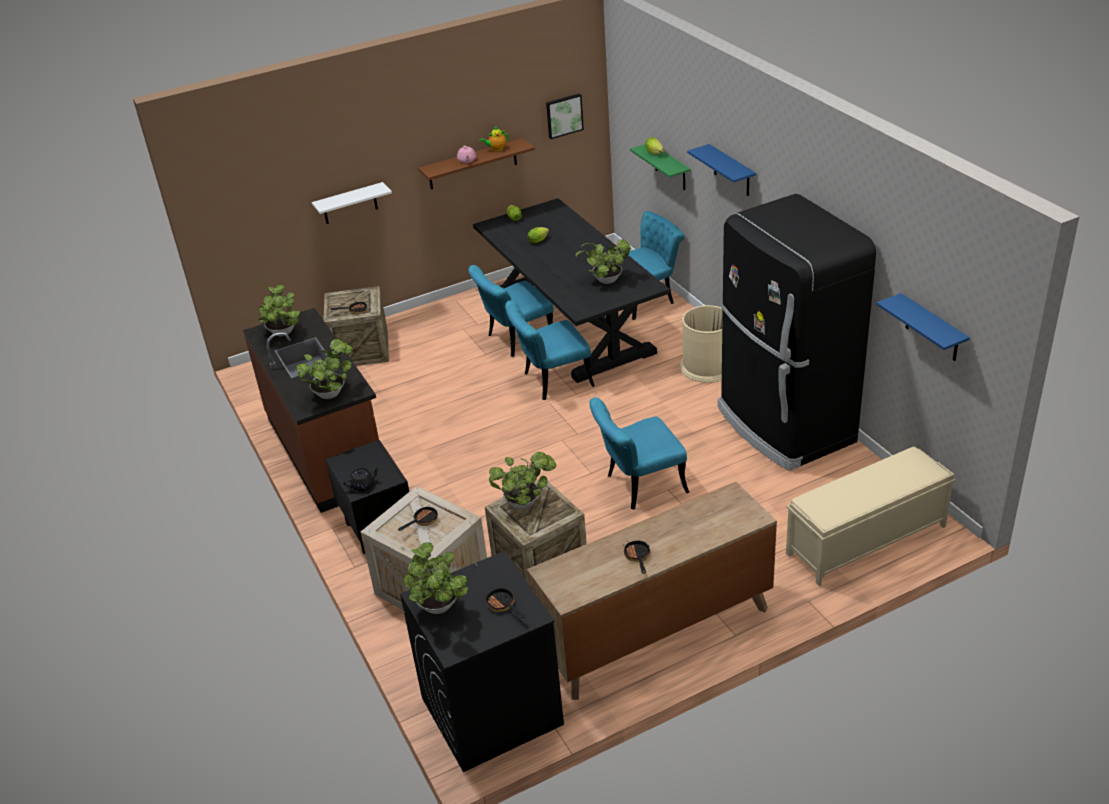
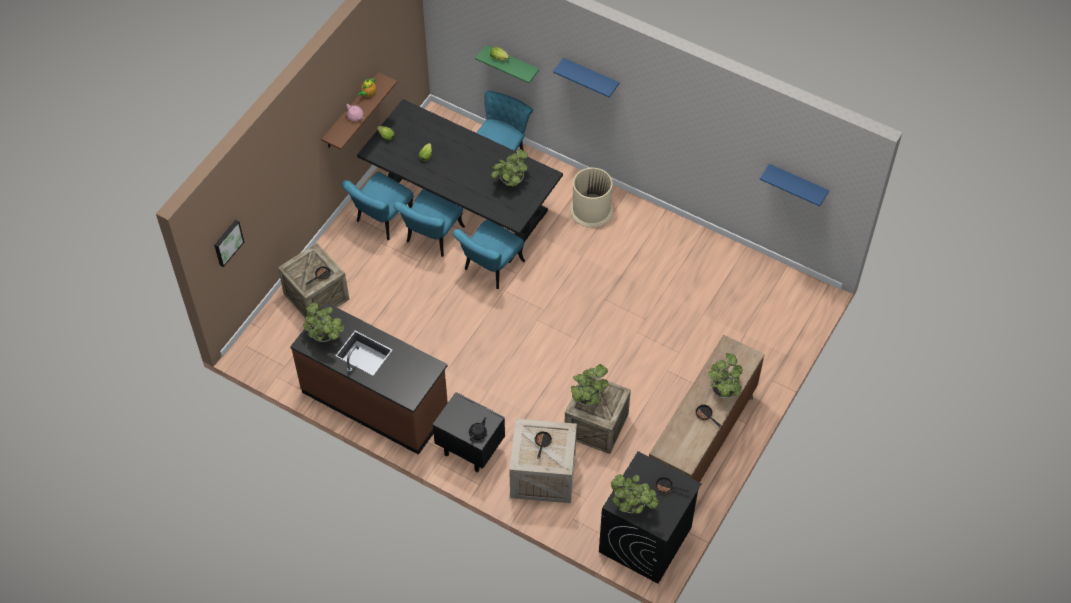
camera: 35 degrees left, 20 degrees up
(331, 392) = (415, 376): potted plant -> potted plant (723, 389)
(349, 204) = (284, 193): white shelf -> none
(564, 115) = (400, 38): picture -> picture (227, 242)
(638, 486) = (616, 337): turquoise chair -> turquoise chair (381, 221)
(784, 426) = (676, 245): black fridge -> none
(865, 540) = (778, 320): beige bench -> none

